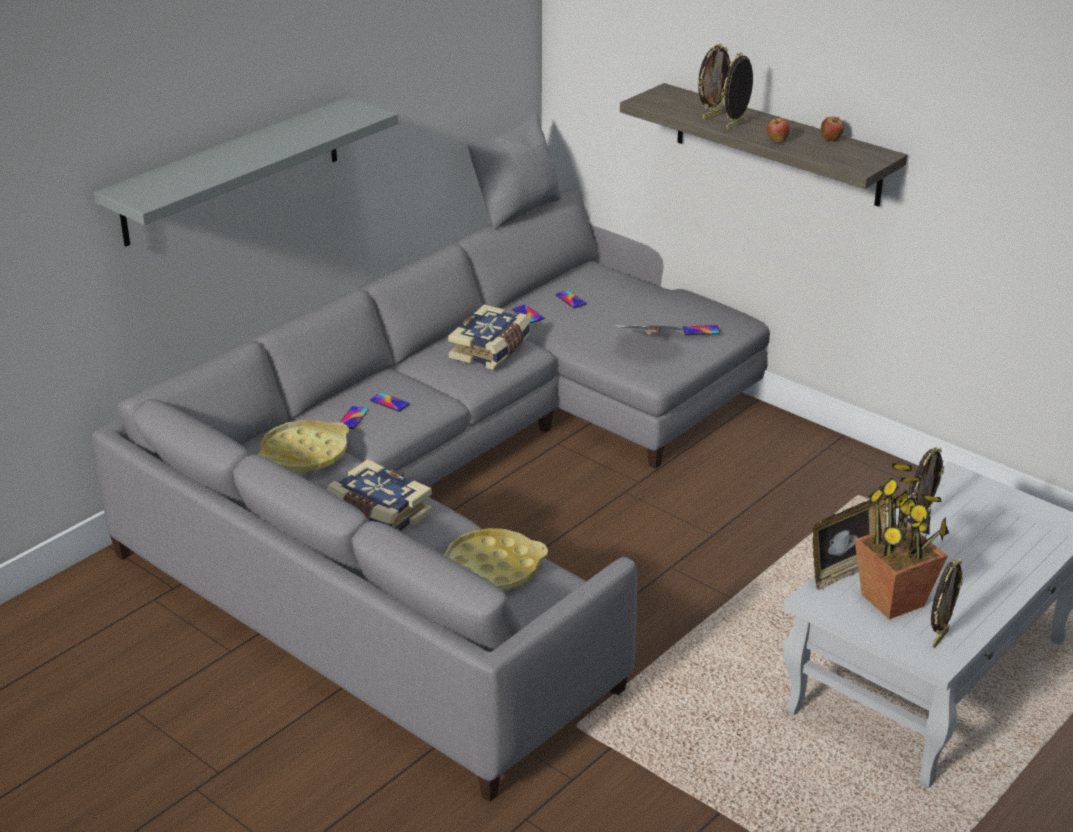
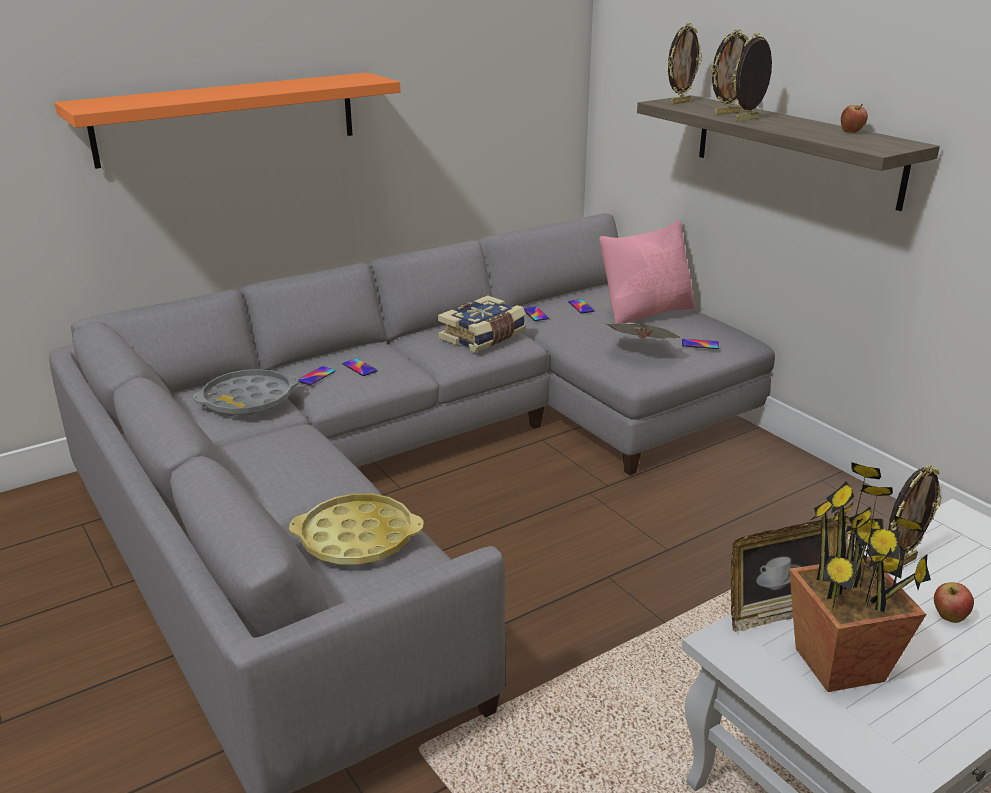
camera: 15 degrees right, 5 degrees down
(232, 171) = (228, 118): grey shelf -> orange shelf
(304, 454) = (248, 400): yellow tray -> grey tray
(378, 515) = (276, 465): book -> none
(517, 210) = (547, 223): grey pillow -> none
(638, 299) = (647, 312): none -> pink pillow
(777, 141) = (789, 129): apple -> apple (948, 617)
(939, 638) = (899, 736): picture frame -> picture frame (680, 102)

